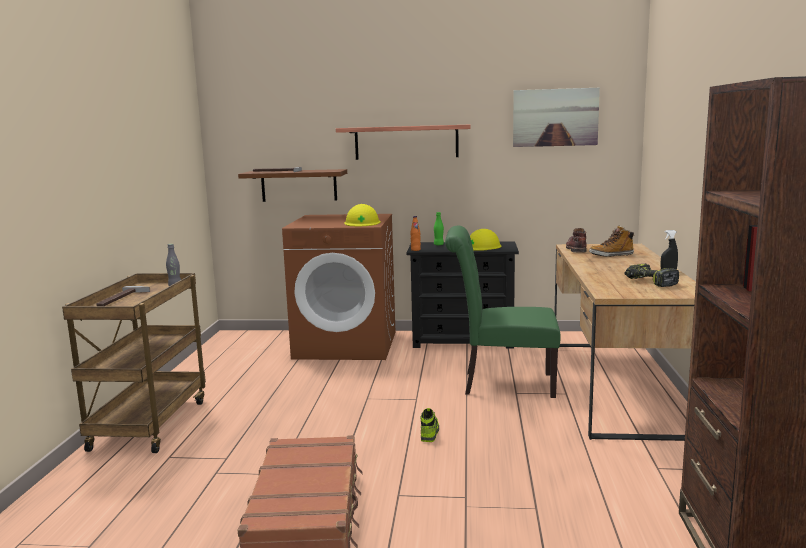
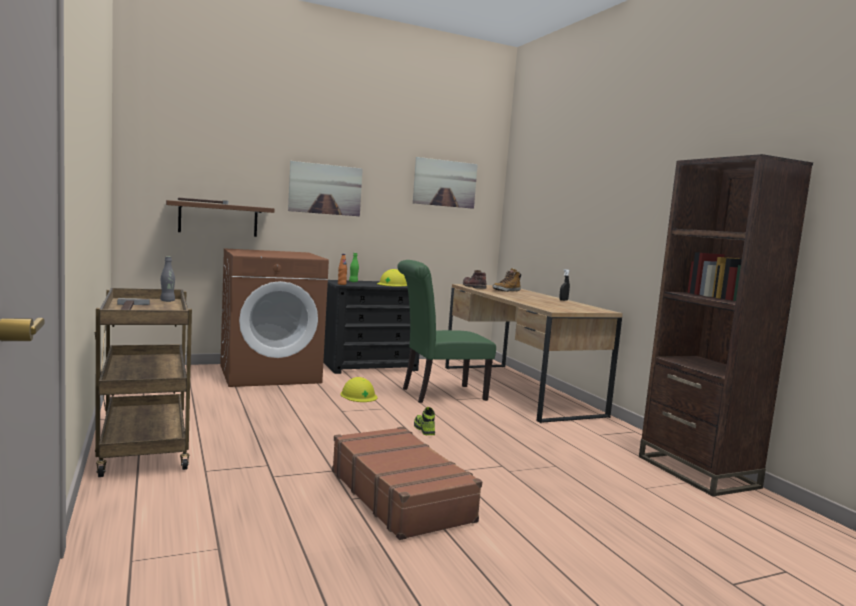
camera: 30 degrees left, 5 degrees down
(362, 223) = (303, 256): yellow hard hat -> yellow hard hat (359, 395)
(406, 142) = (325, 189): shelf -> picture
(649, 282) = (565, 305): power drill -> none

